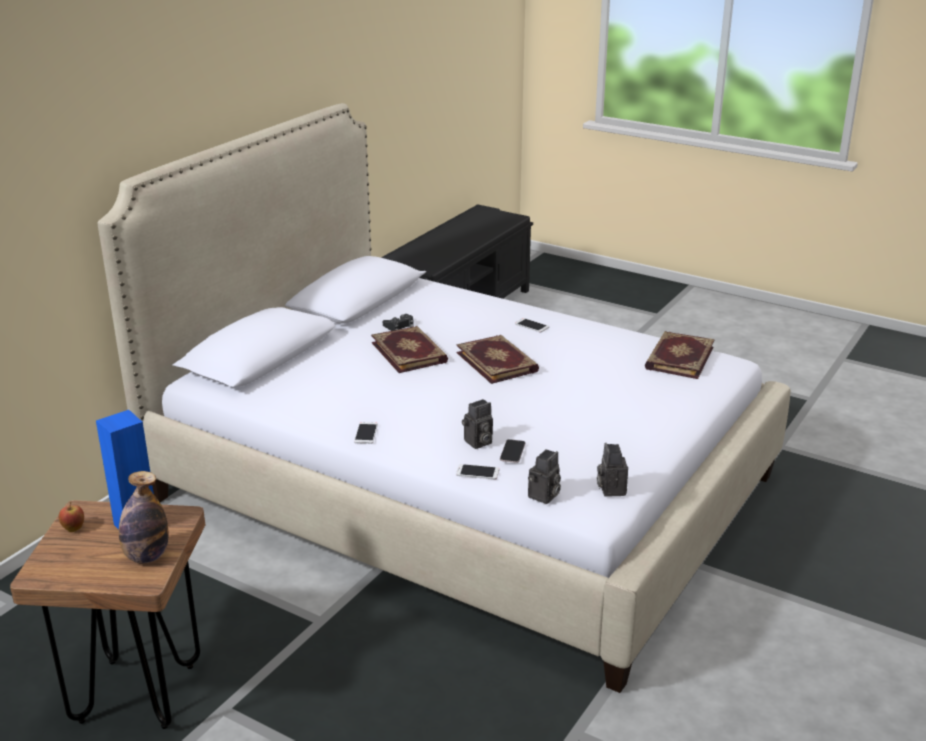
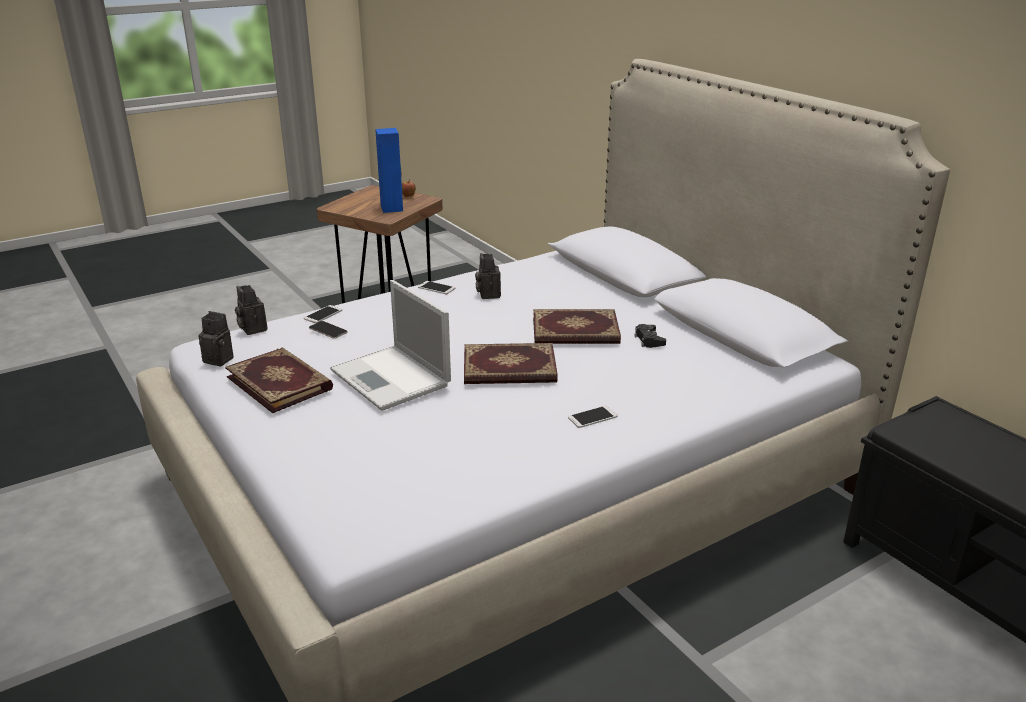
camera: 115 degrees right, 0 degrees up
(146, 556) = (355, 208): bottle -> none
(477, 443) = (364, 323): camera -> camera (488, 294)
(560, 398) = (392, 379): none -> laptop
(678, 358) = (405, 496): book -> book (281, 382)

